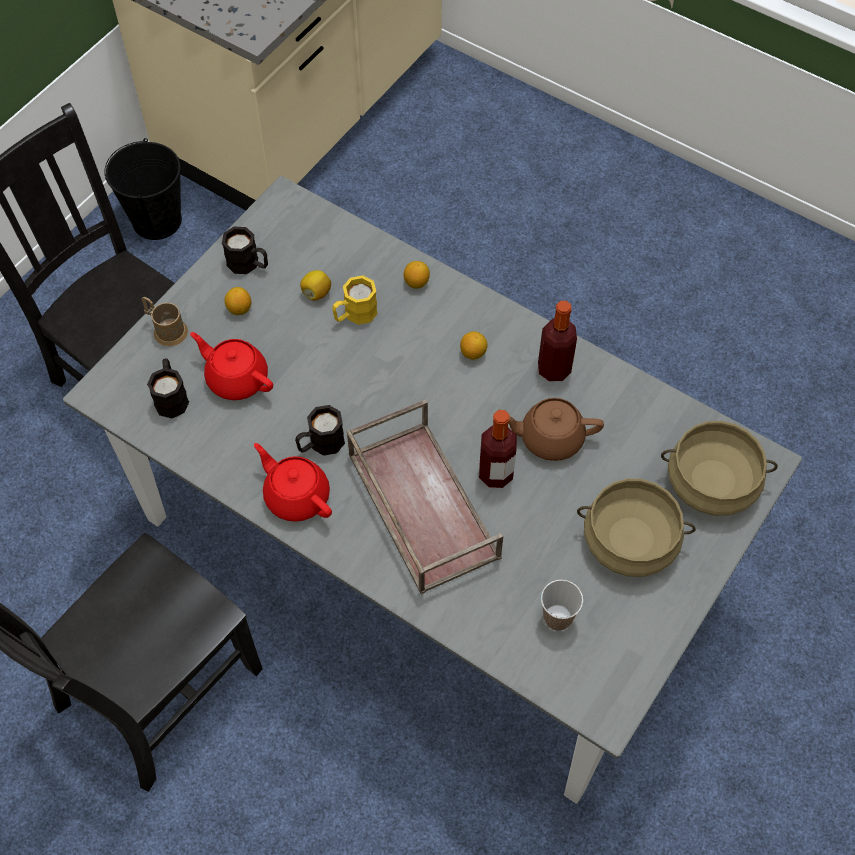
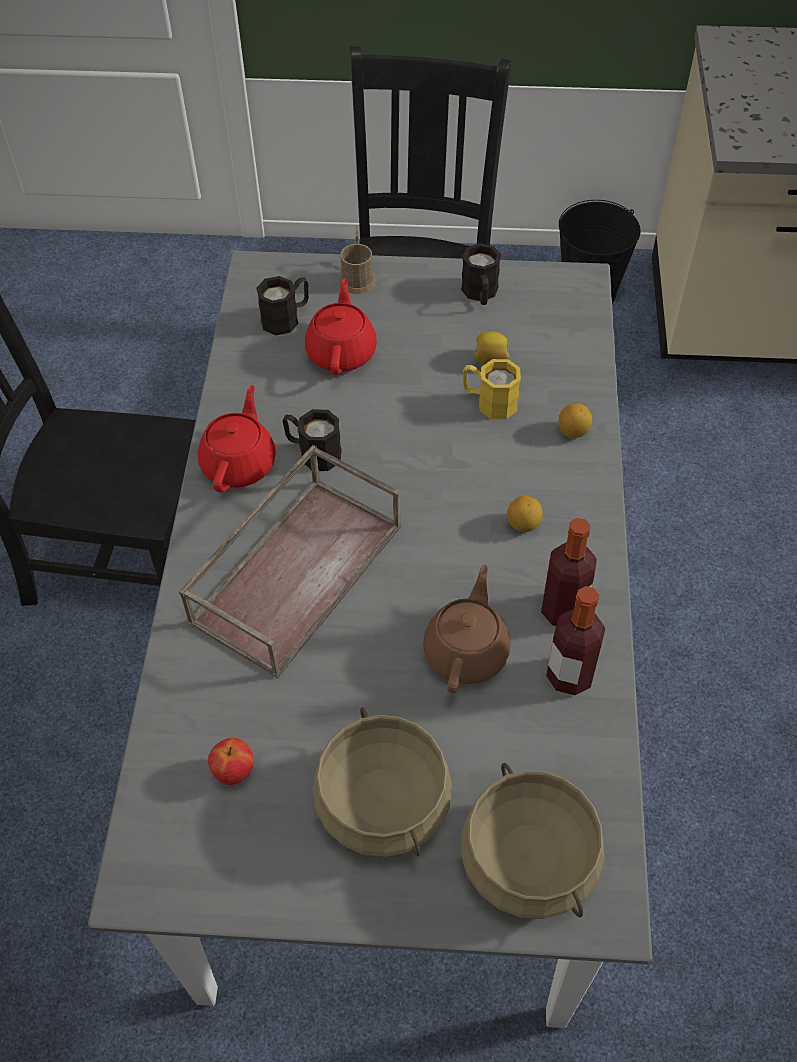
camera: 60 degrees right, 5 degrees down
(239, 309) = (423, 314): lemon -> none
(495, 474) = (382, 621): bottle -> bottle (569, 676)
(550, 438) = (467, 651): brown teapot -> brown teapot turned 45 degrees clockwise
(557, 617) = (234, 772): cup -> apple

